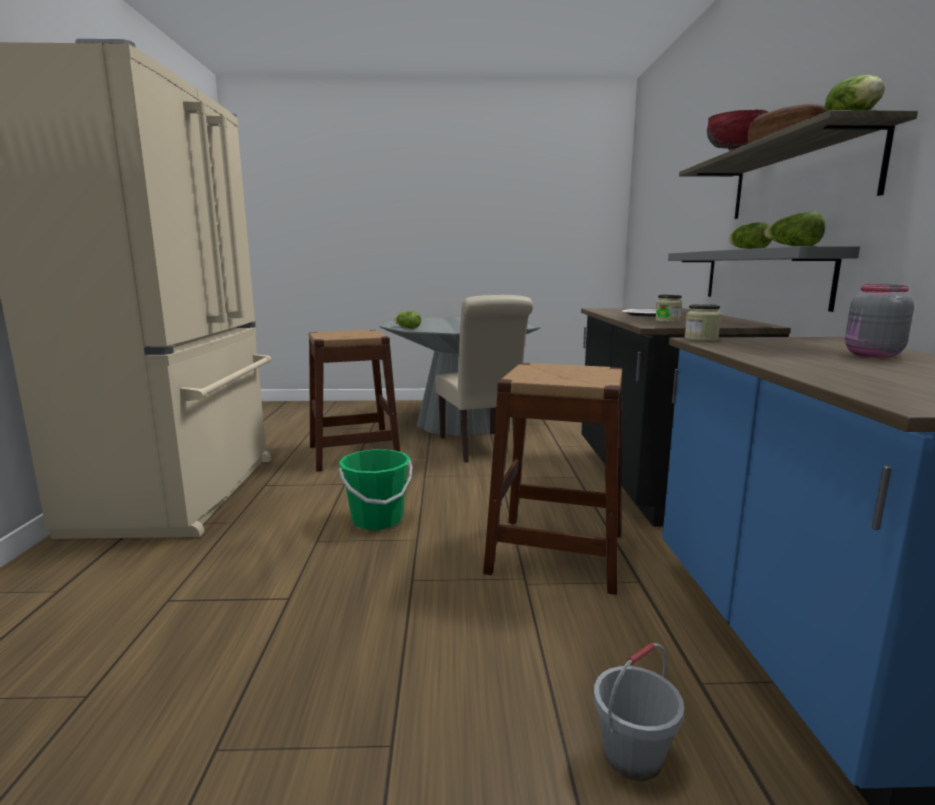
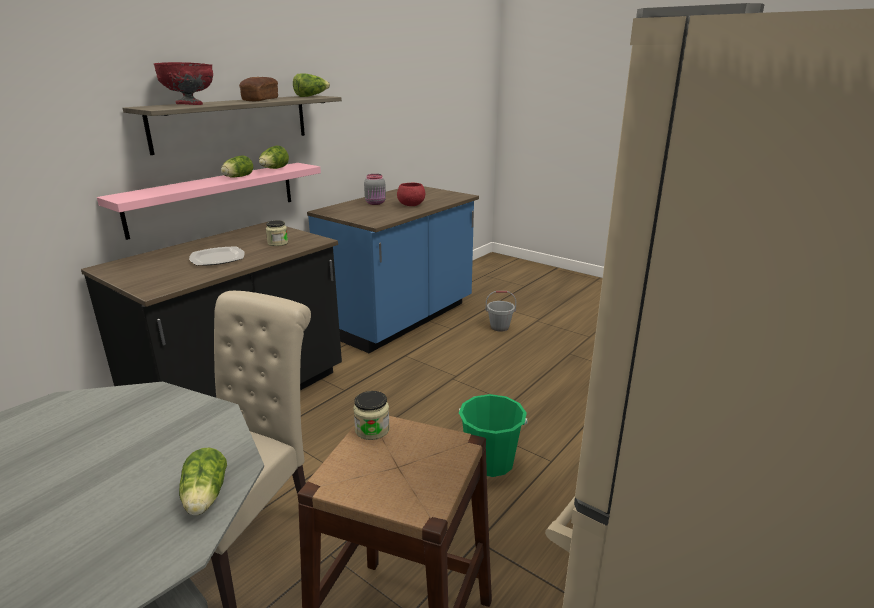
camera: 140 degrees left, 10 degrees up
(556, 552) = (414, 383): brown stool -> none
(701, 339) = (375, 222): jar -> jar (372, 430)
(762, 276) = (214, 198): grey shelf -> pink shelf
(812, 361) = (411, 205): none -> red bowl

